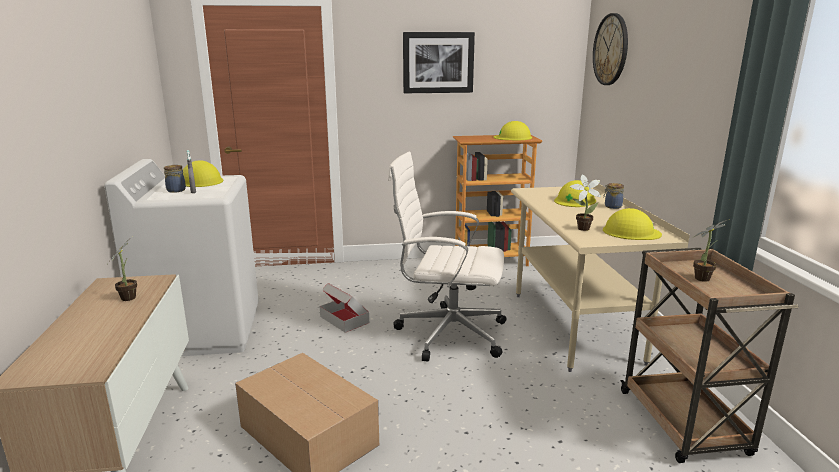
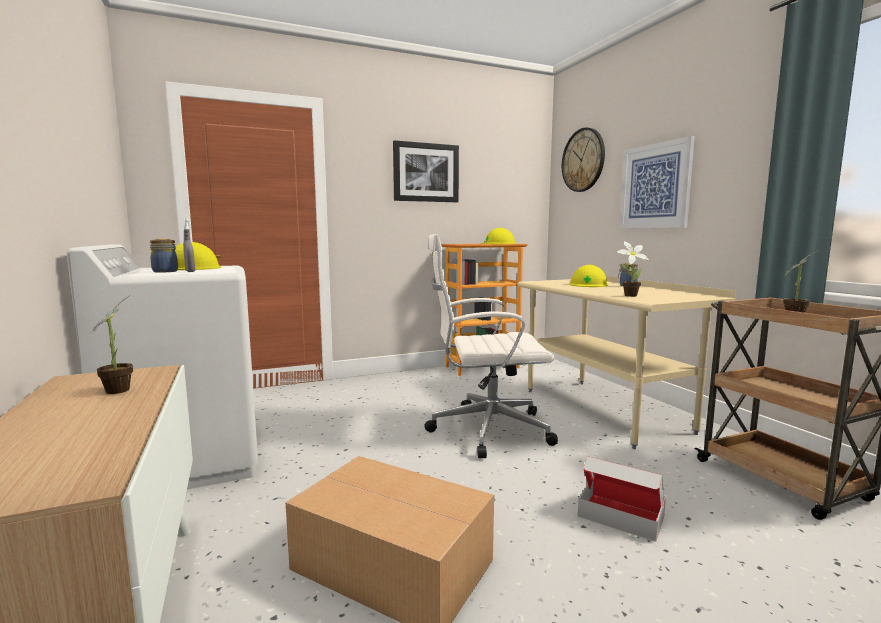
camera: 15 degrees left, 10 degrees down
(344, 319) = (364, 429): cardboard box -> cardboard box (621, 516)
(631, 232) = (675, 295): yellow hard hat -> none
(661, 98) = (655, 186): none -> picture

